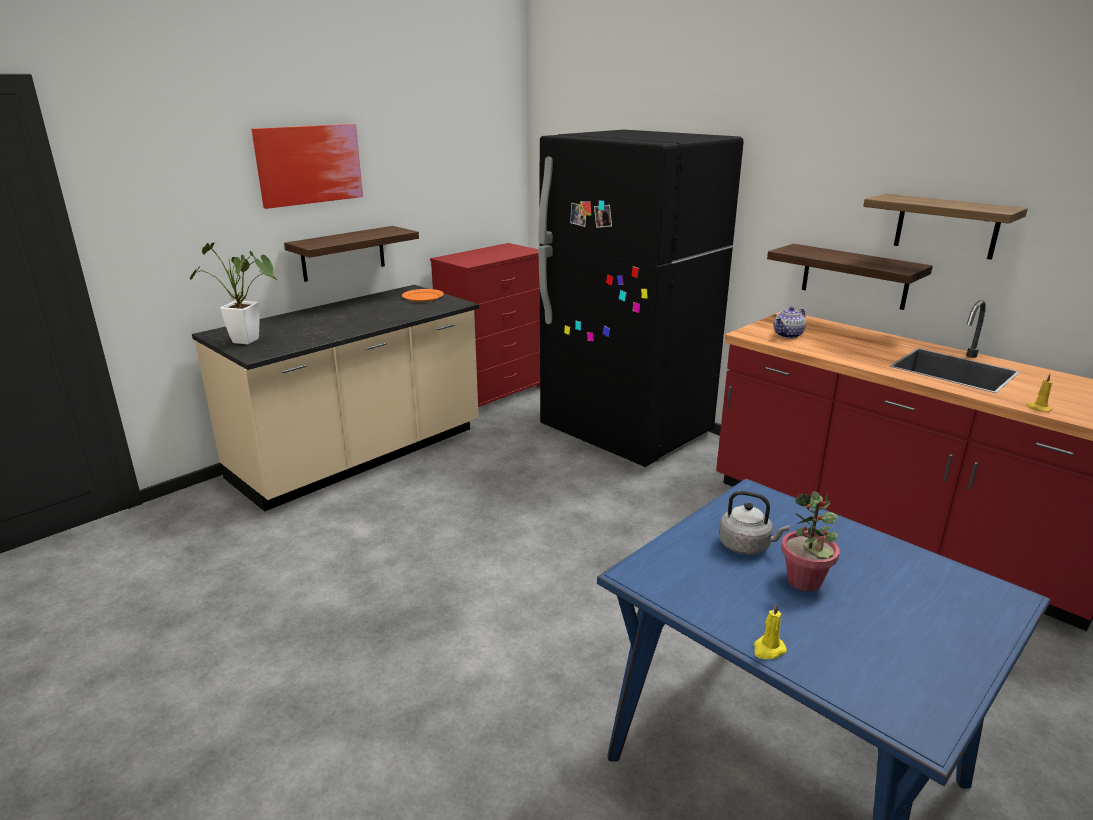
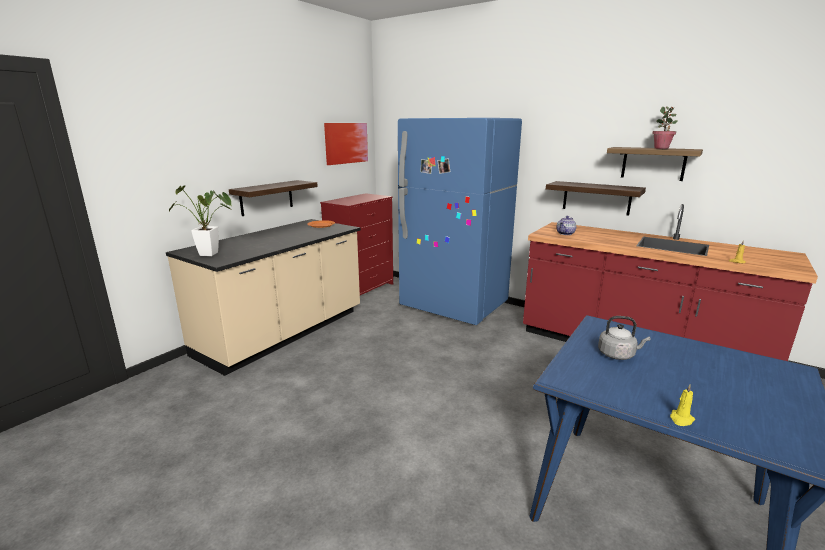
camera: 10 degrees left, 5 degrees down
(309, 164) = (244, 137): picture -> picture (346, 143)
(626, 433) = (454, 306): black fridge -> blue fridge
(804, 581) = (670, 373): potted plant -> potted plant (661, 148)

